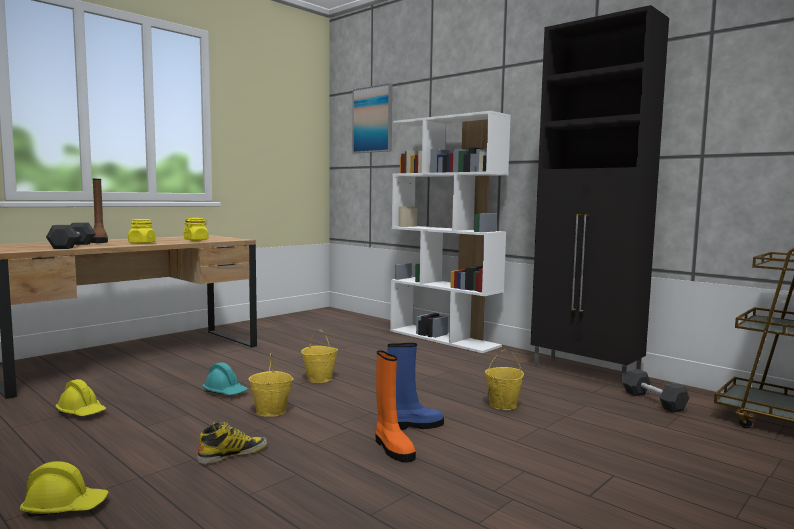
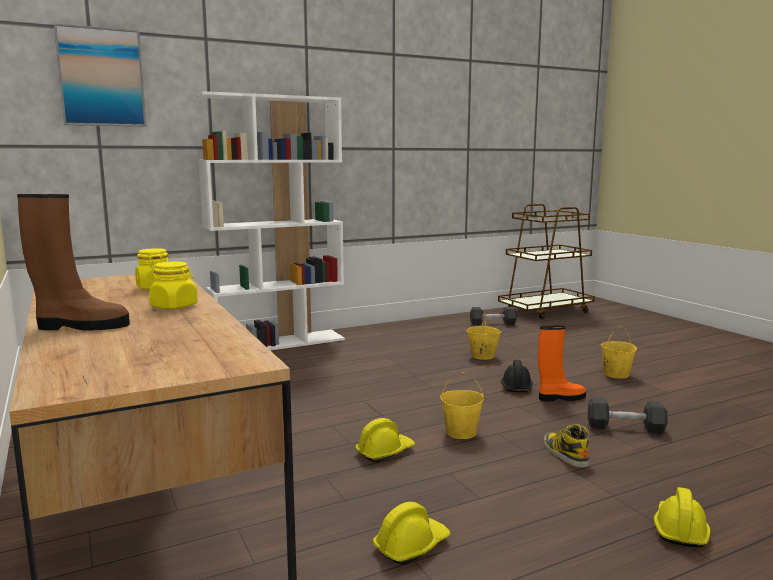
camera: 70 degrees left, 5 degrees up
(72, 246) = (182, 335): grey dumbbell -> grey dumbbell (625, 427)
(225, 392) = (385, 452): turquoise hard hat -> yellow hard hat
(320, 379) = (372, 405): yellow bucket -> yellow bucket (615, 374)
(414, 425) = (515, 386): blue boot -> black hard hat
(586, 372) = (424, 324): black cabinet -> none

